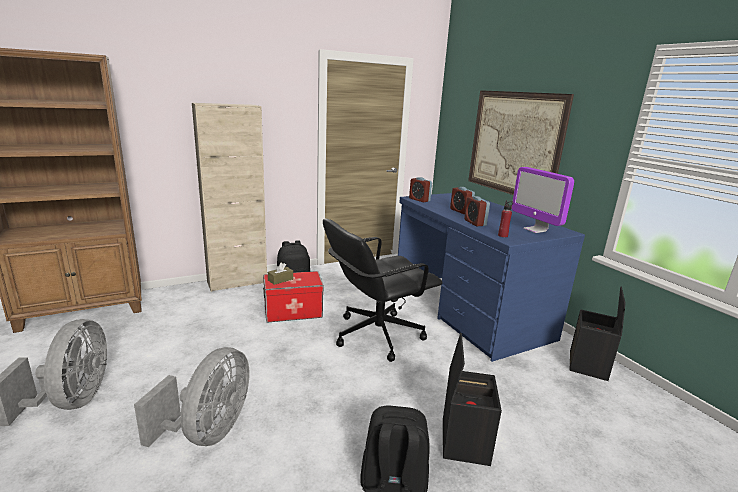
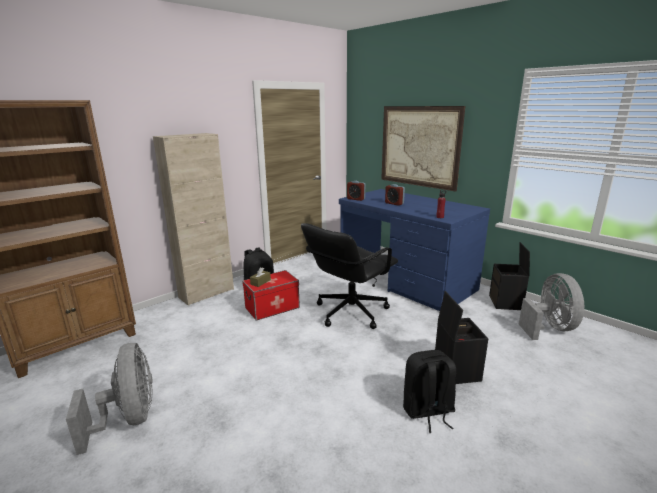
camera: 15 degrees left, 0 degrees up
(208, 431) = (268, 411): grey fan -> grey fan (549, 328)
(475, 223) = (412, 211): alarm clock -> none
(535, 230) = (456, 210): monitor -> none

